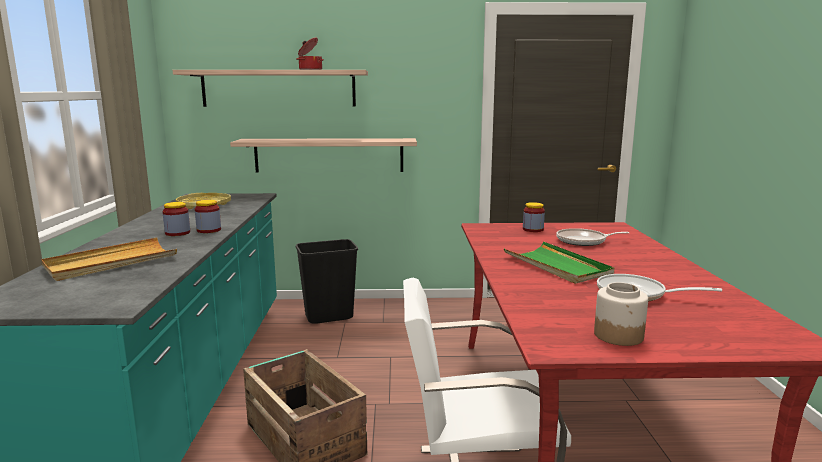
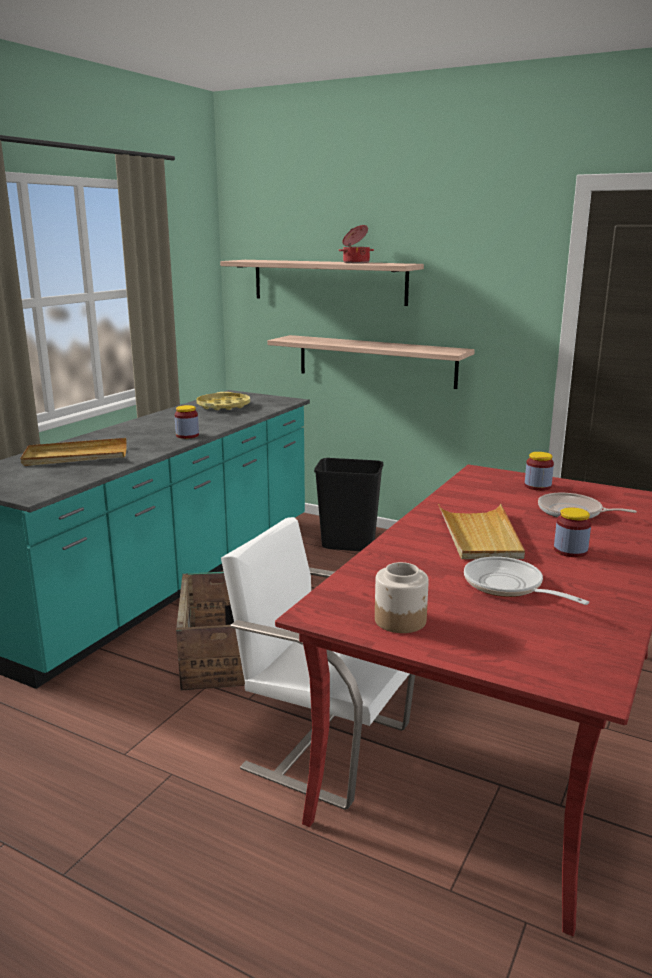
camera: 30 degrees right, 5 degrees up
(177, 233) = (159, 434): jar -> jar (570, 551)
(557, 266) = (480, 536): green tray -> beige tray

